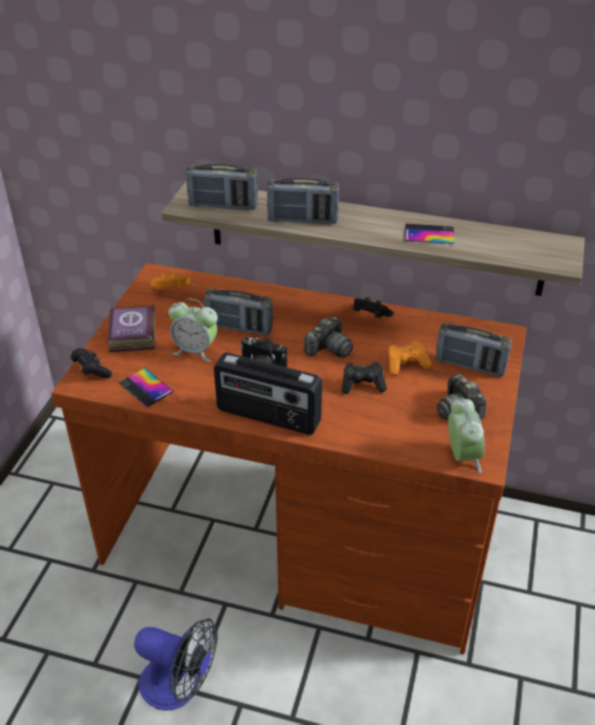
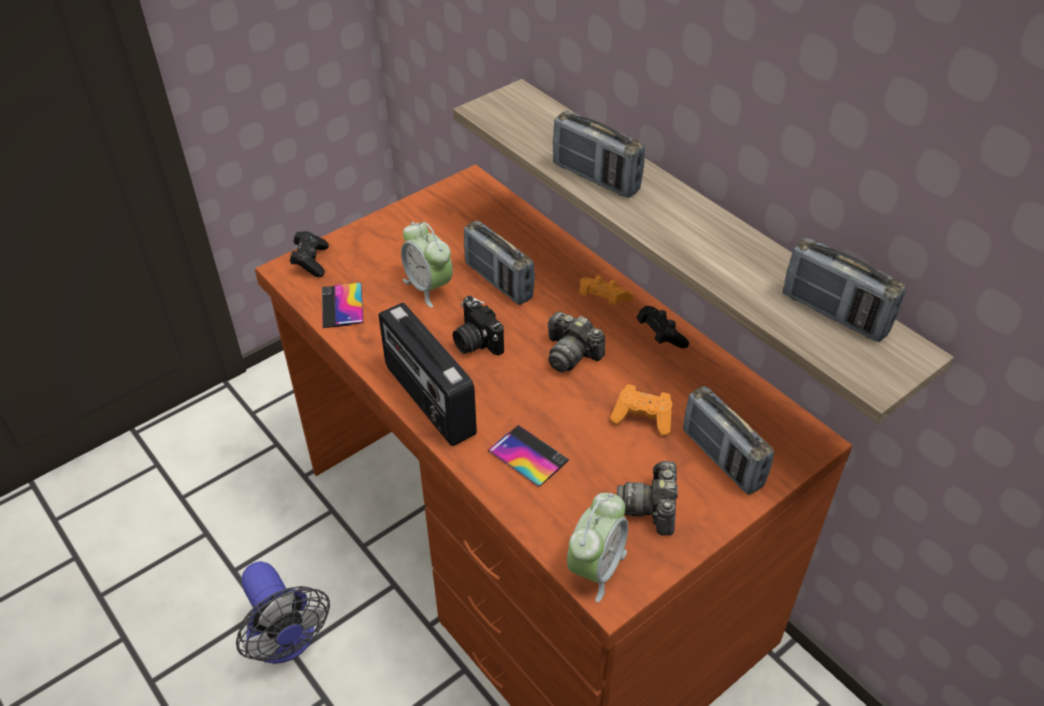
camera: 35 degrees right, 5 degrees up
(131, 334) = (384, 239): book -> none
(170, 290) = (469, 206): orange game controller -> orange game controller (602, 300)
(223, 205) = (526, 125): radio -> radio (834, 314)
(328, 349) = (571, 354): camera -> camera turned 45 degrees clockwise
(363, 385) = (566, 417): black game controller -> none
(429, 234) = (732, 260): phone -> phone (528, 456)

